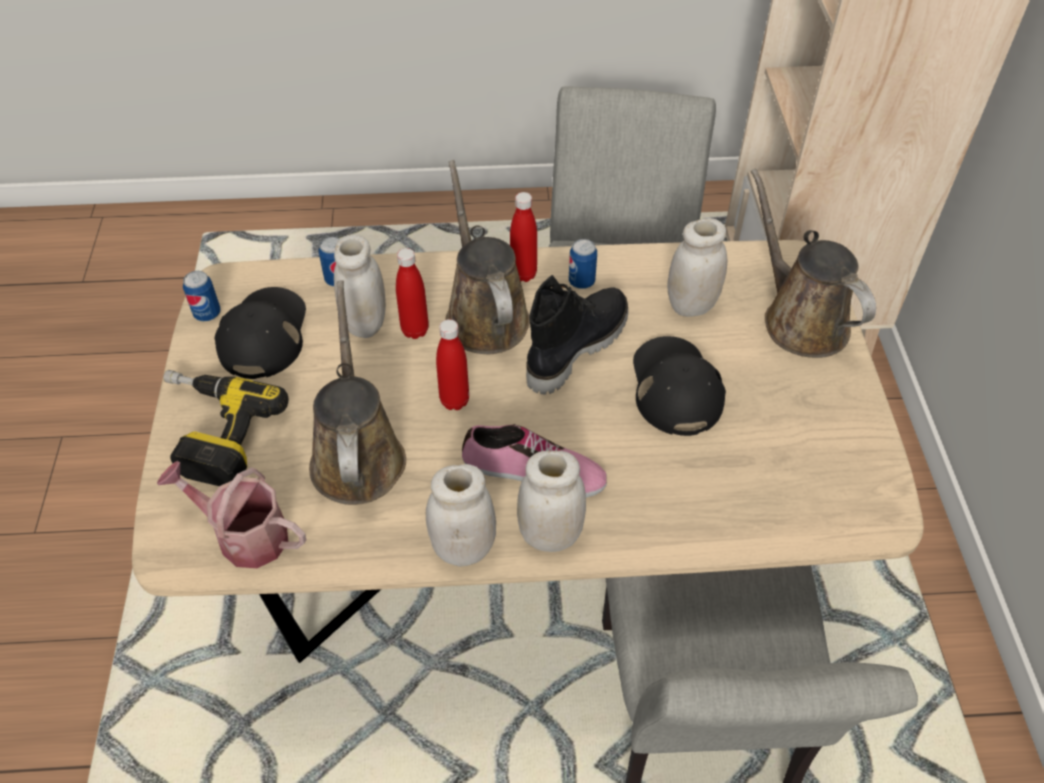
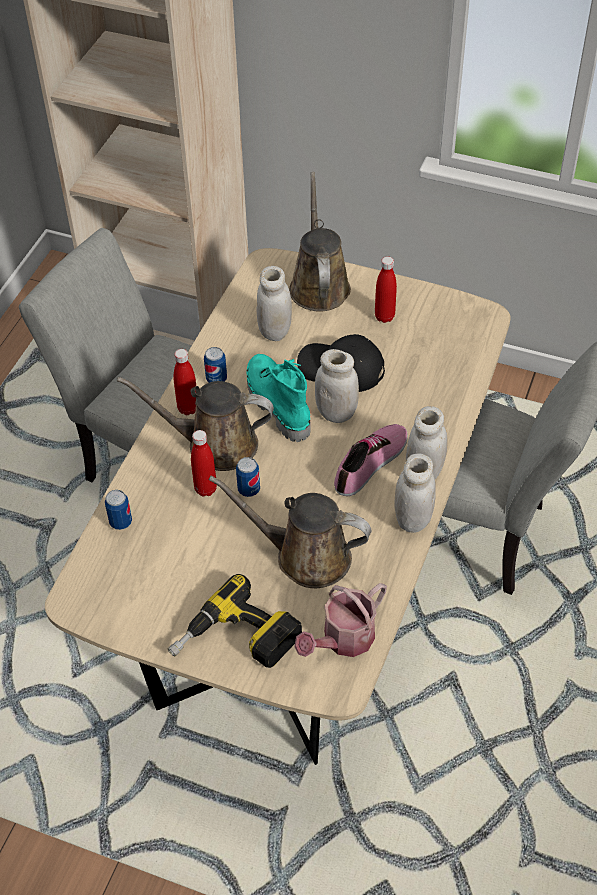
camera: 65 degrees left, 0 degrees up
(207, 314) = (104, 619): can -> can (249, 489)
(264, 334) = (152, 585): black cap -> none
(365, 324) = (180, 517): white jar -> white jar (336, 413)
(454, 401) = (287, 486): red bottle -> red bottle (384, 317)
(575, 347) = (276, 404): black boot -> turquoise boot
(799, 319) = (319, 285): brown watering can -> brown watering can turned 90 degrees clockwise

